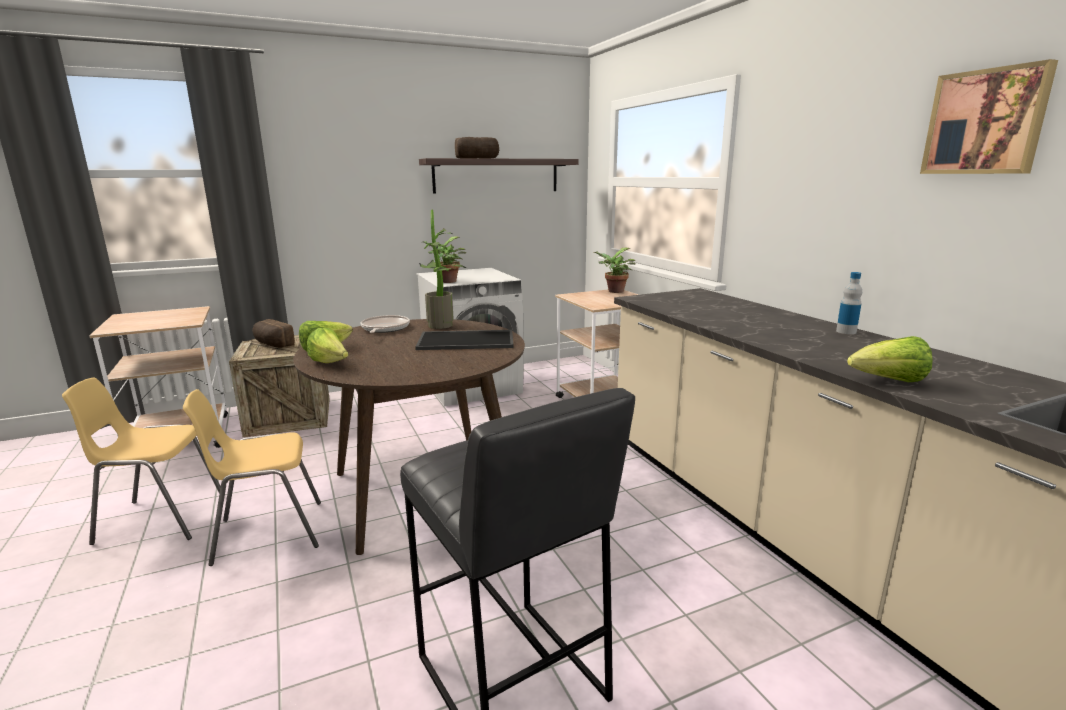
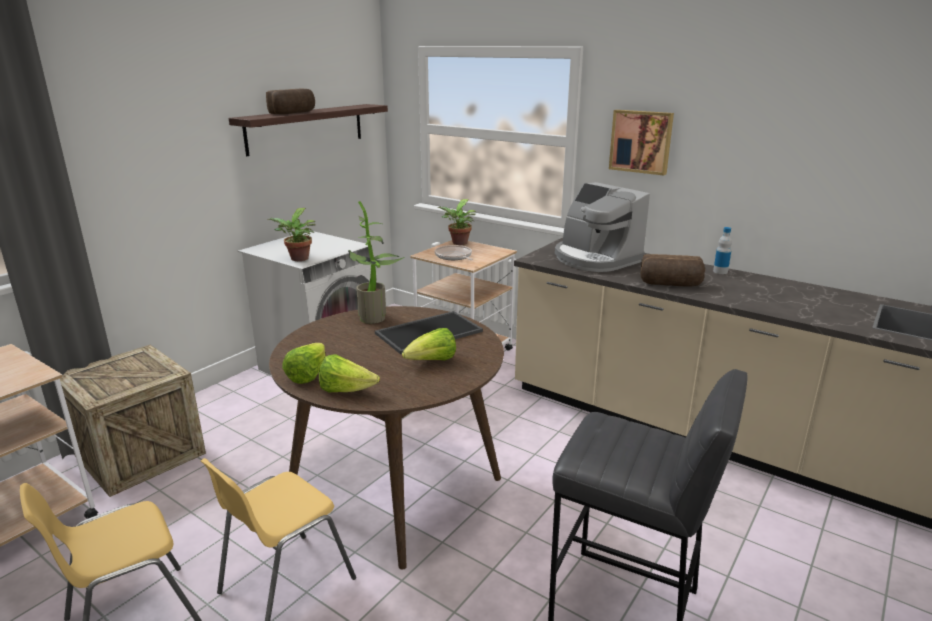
camera: 30 degrees left, 5 degrees up
(272, 344) = (109, 373): bread -> bread (670, 284)
(384, 329) = (322, 334): frying pan -> frying pan (454, 256)
(703, 305) = (595, 259): none -> coffee machine
(888, 381) = (799, 315): lettuce -> lettuce (432, 362)
(986, 122) = (803, 118): picture -> picture (641, 141)

